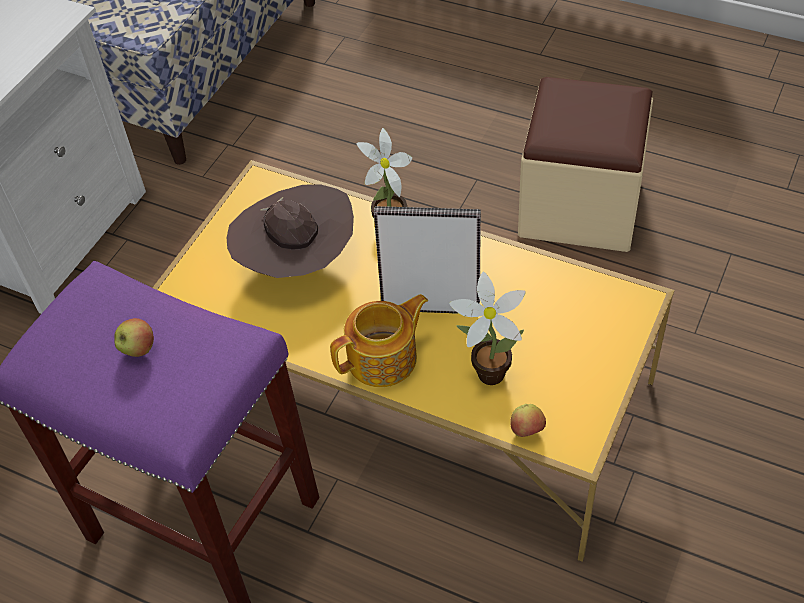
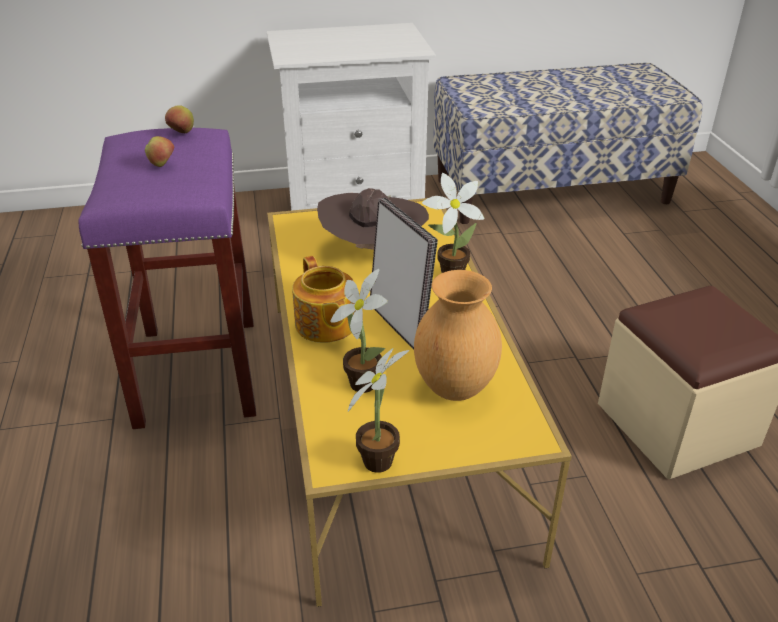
camera: 50 degrees right, 15 degrees down
(384, 359) = (325, 325): teapot -> teapot turned 45 degrees clockwise
(527, 431) = (323, 428): apple -> apple (181, 133)
(546, 314) = (455, 388): none -> brown vase
(592, 409) = (381, 458): none -> potted plant

